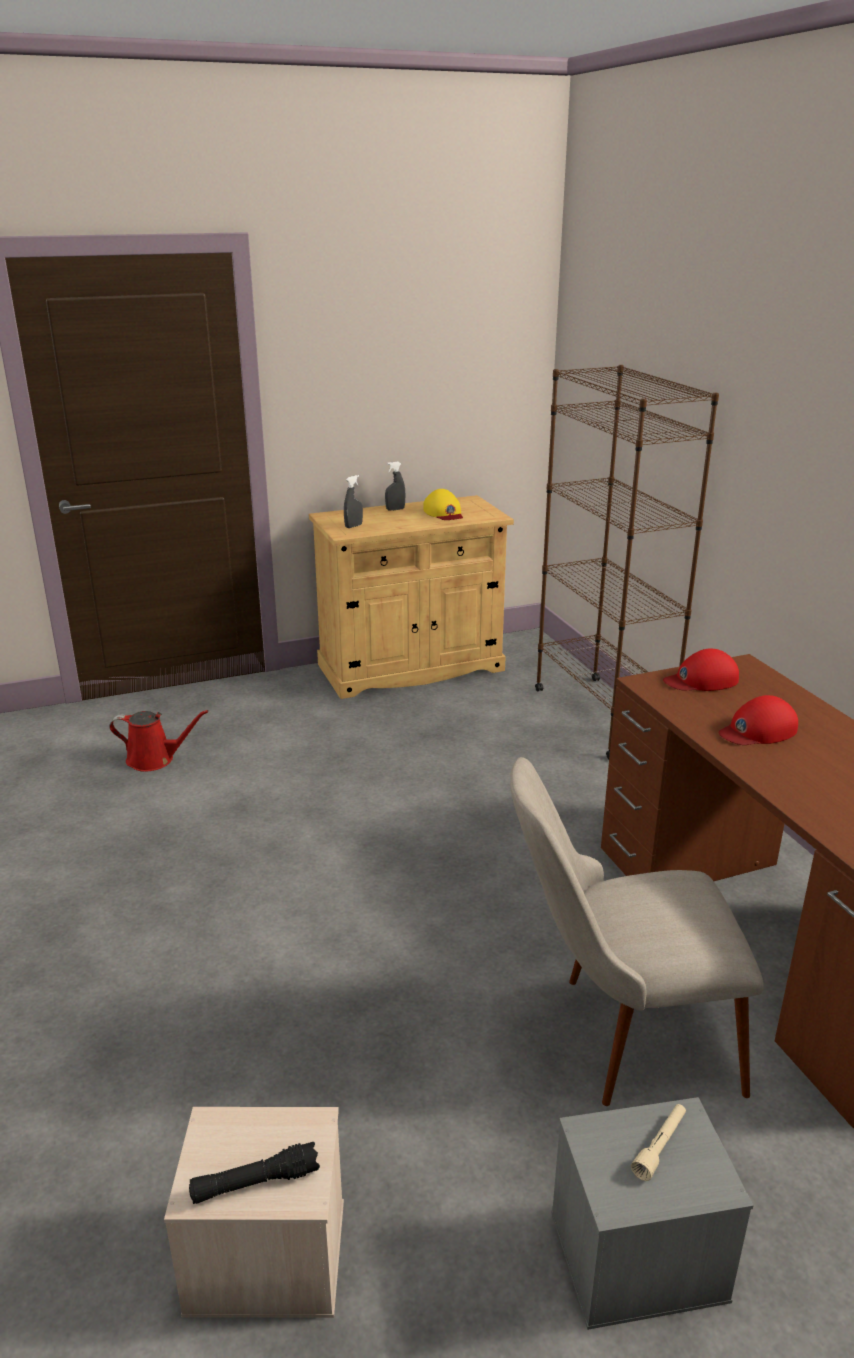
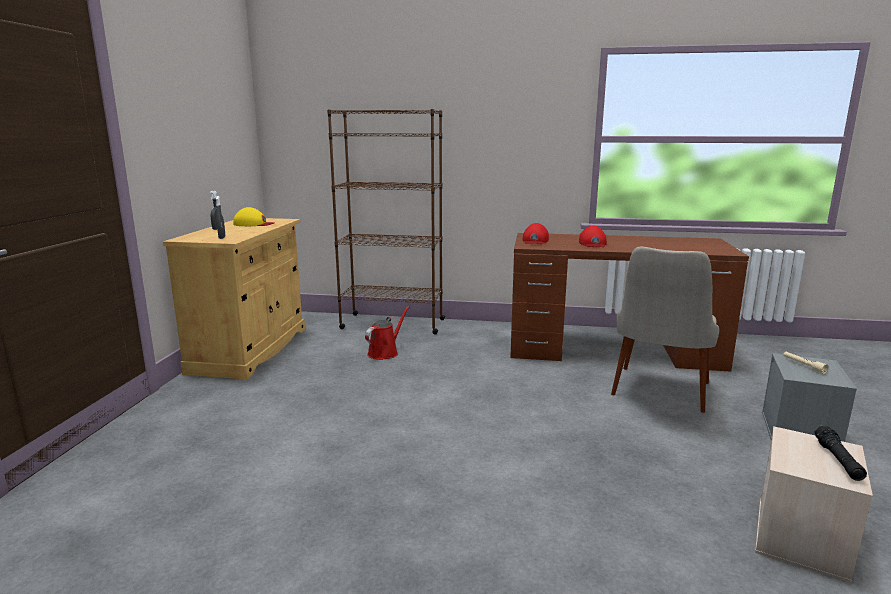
camera: 60 degrees left, 10 degrees down
(155, 759) = (200, 471): red watering can -> red watering can (385, 353)

